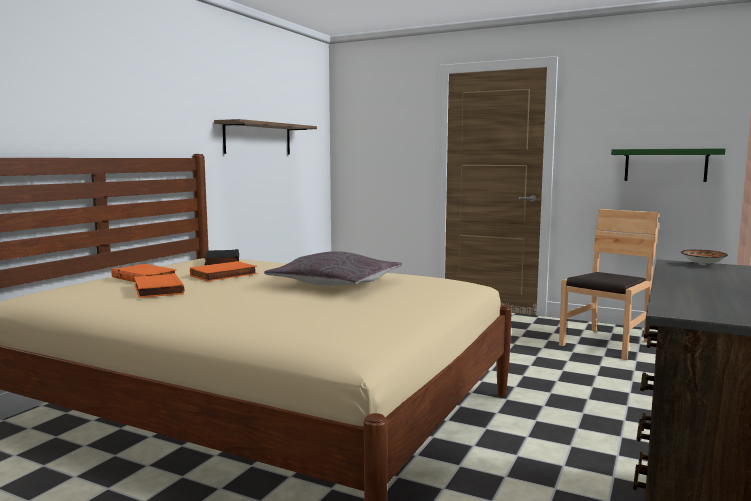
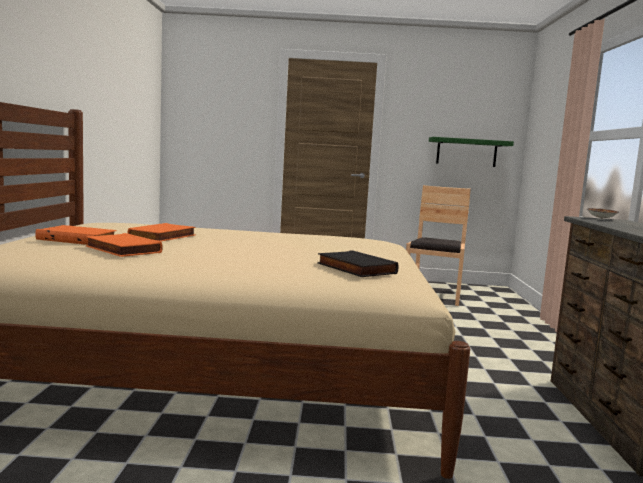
camera: 25 degrees left, 0 degrees up
(221, 261) = (125, 224): black book -> black book (354, 268)
(258, 139) = (114, 101): shelf -> none
(335, 284) = (289, 242): grey pillow -> none

